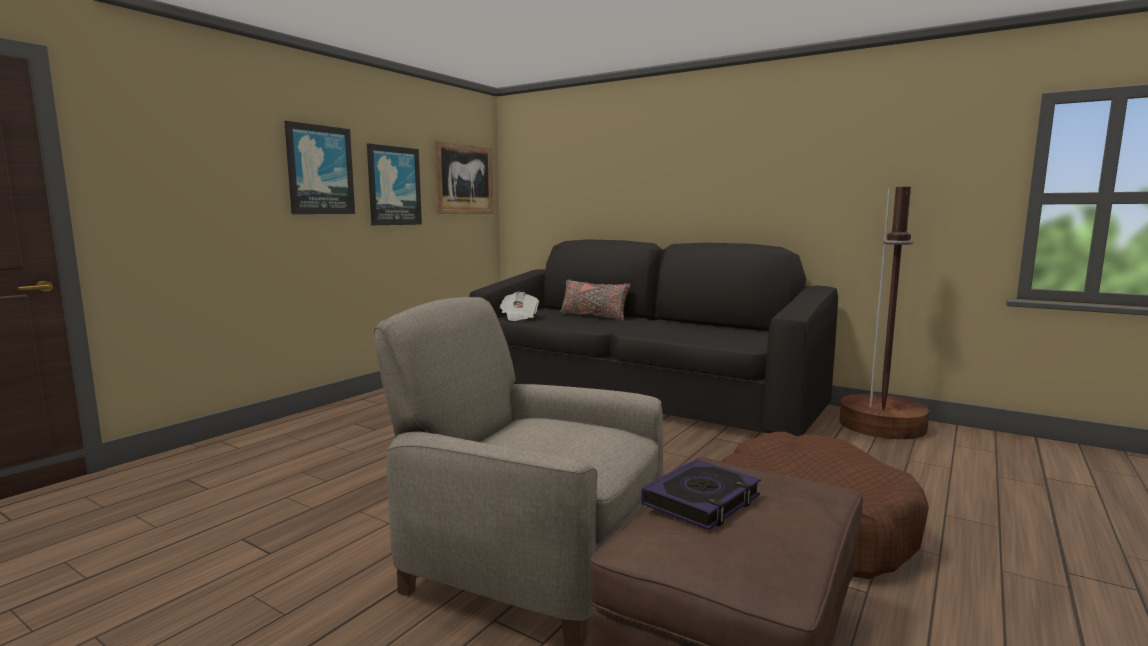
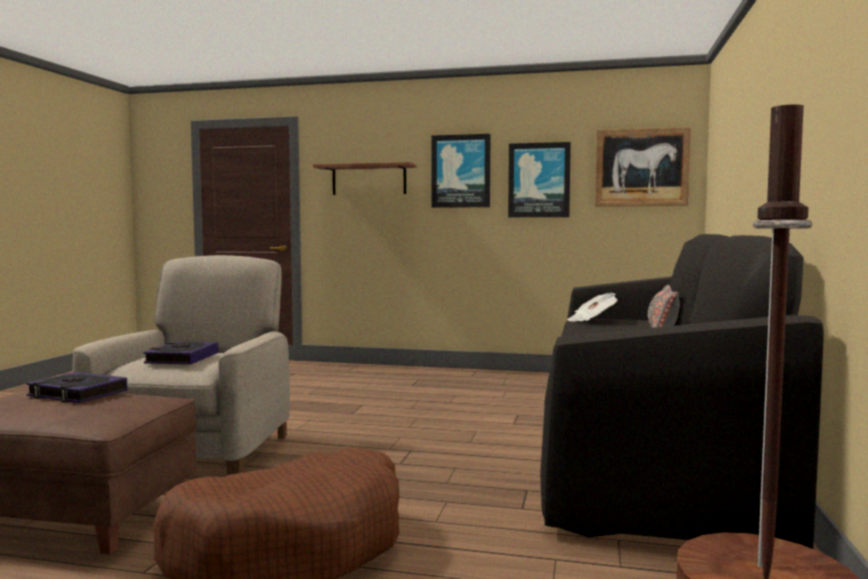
camera: 70 degrees right, 5 degrees down
(199, 172) = (369, 180): none -> shelf
(570, 438) = (182, 358): none -> book

